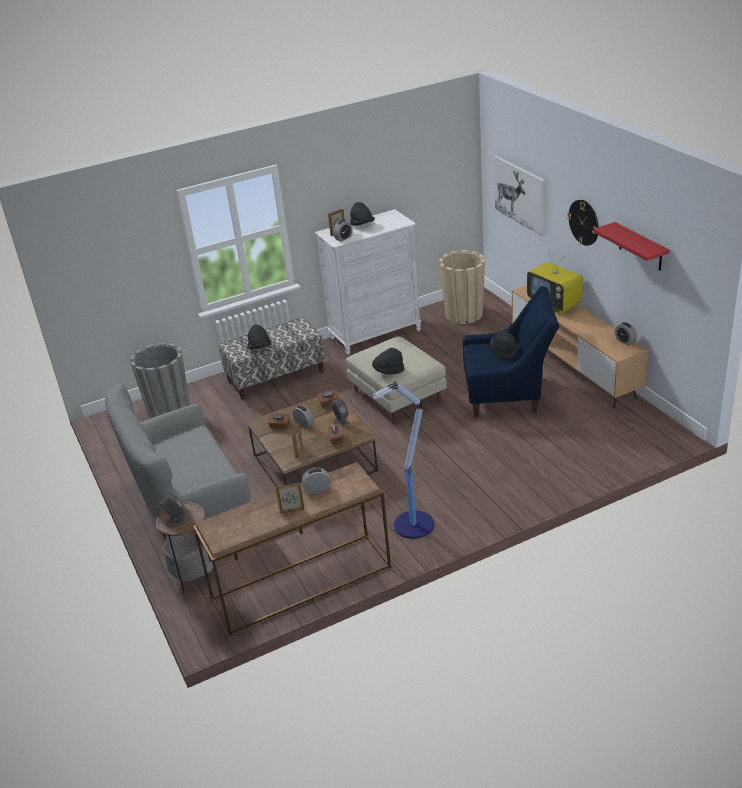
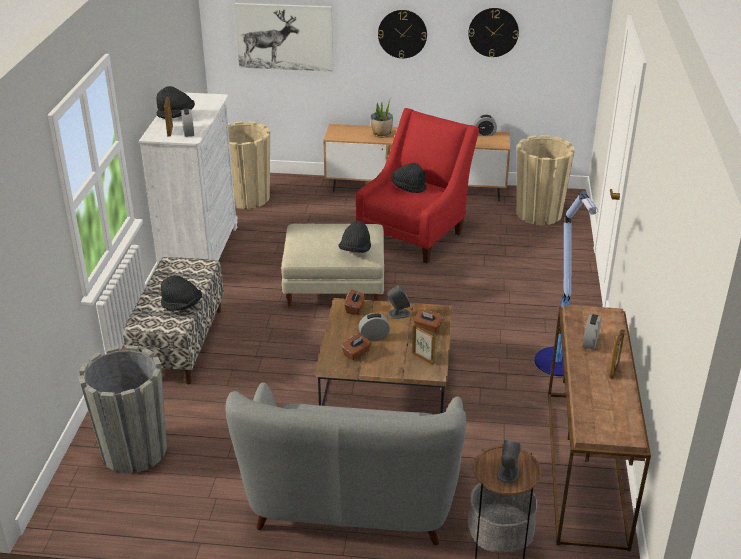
camera: 60 degrees left, 0 degrees up
(509, 394) = (415, 233): blue armchair -> red armchair
(555, 305) = (381, 134): television -> potted plant
(621, 434) = (538, 214): none -> beige planter
(640, 247) = (493, 32): red shelf -> wall clock

